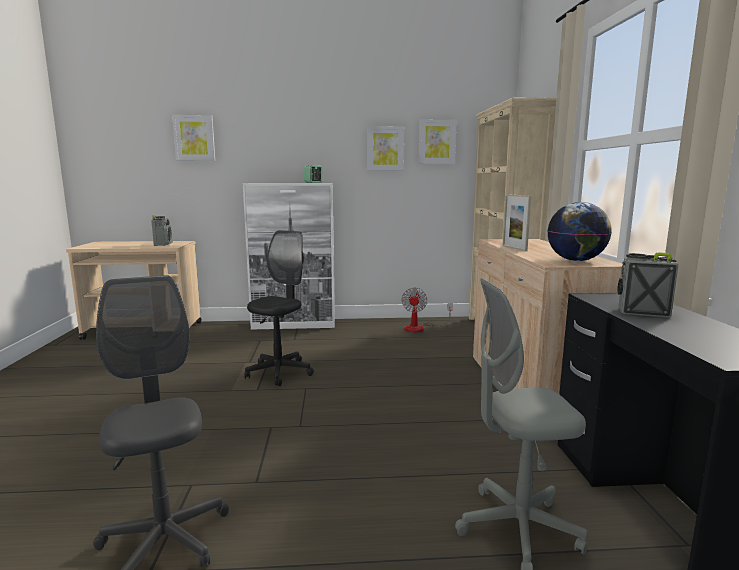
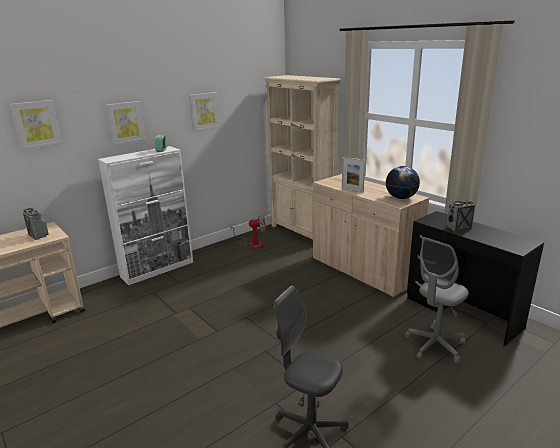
camera: 35 degrees left, 10 degrees up
(279, 372) = (211, 312): black office chair -> none
(420, 328) = (252, 244): fan -> fan turned 75 degrees counterclockwise
(436, 142) = (239, 101): picture -> picture (125, 122)

